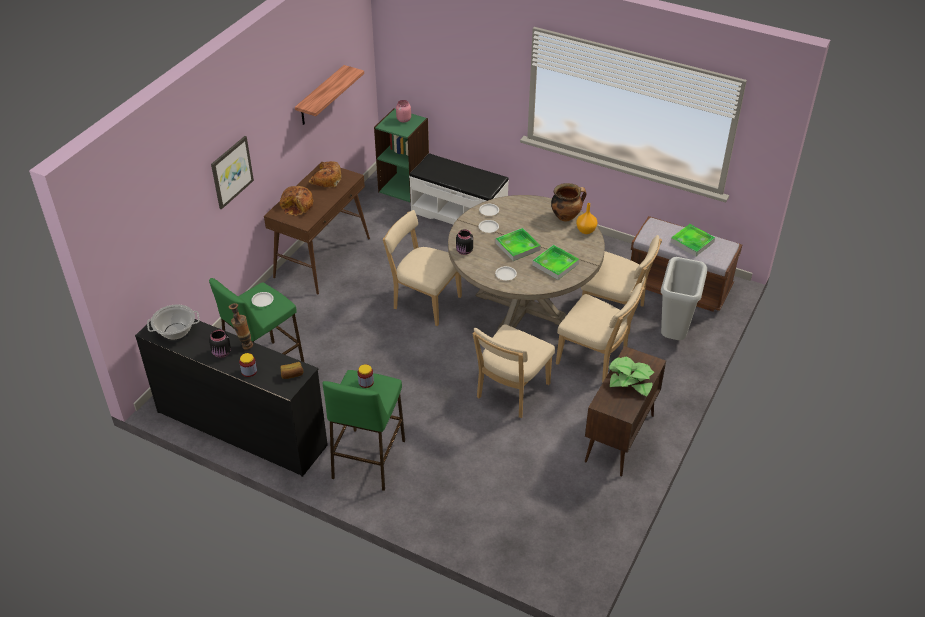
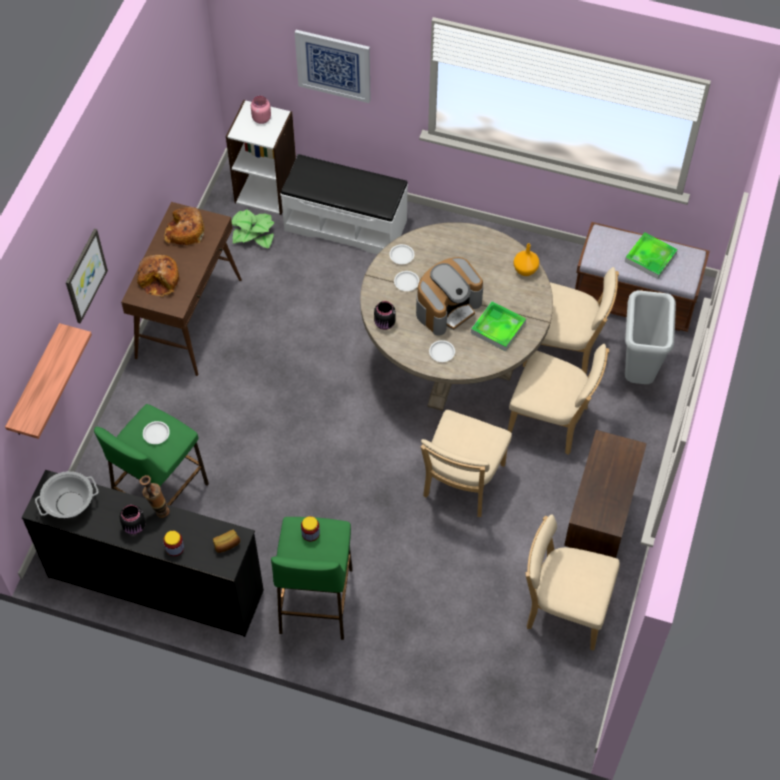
camera: 10 degrees left, 15 degrees up
(321, 96) = (163, 128): shelf -> shelf (36, 383)
(404, 187) = (266, 190): green bookcase -> white bookcase
(424, 301) = (331, 367): beige chair -> beige chair (563, 609)
(460, 75) = (333, 65): none -> picture
(517, 246) = (447, 307): tray -> coffee machine
(566, 216) = (497, 251): cooking pot -> none
(630, 380) = (610, 477): potted plant -> potted plant (253, 232)

